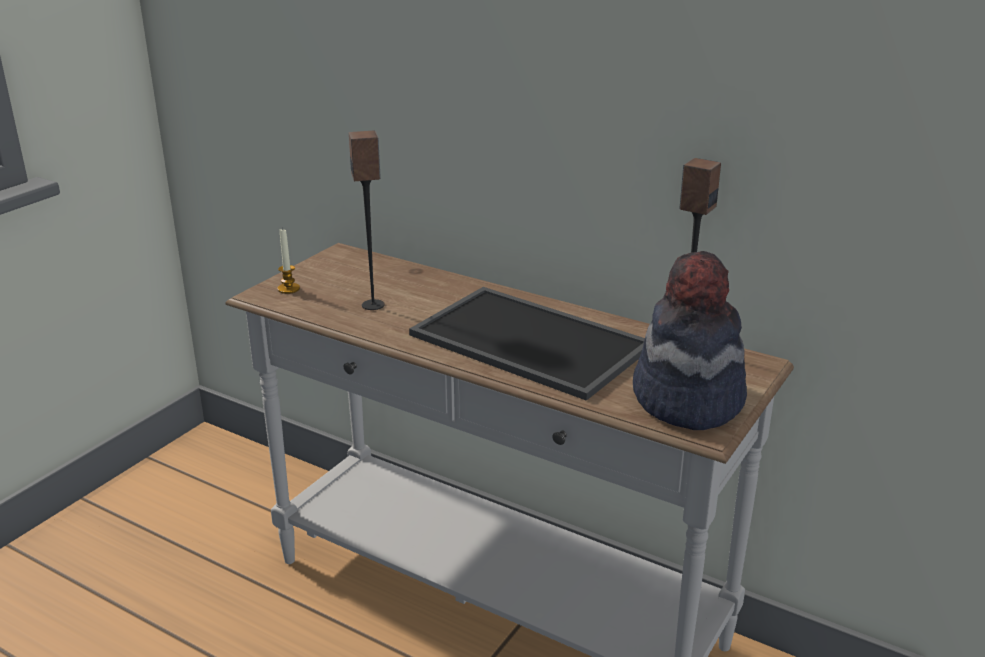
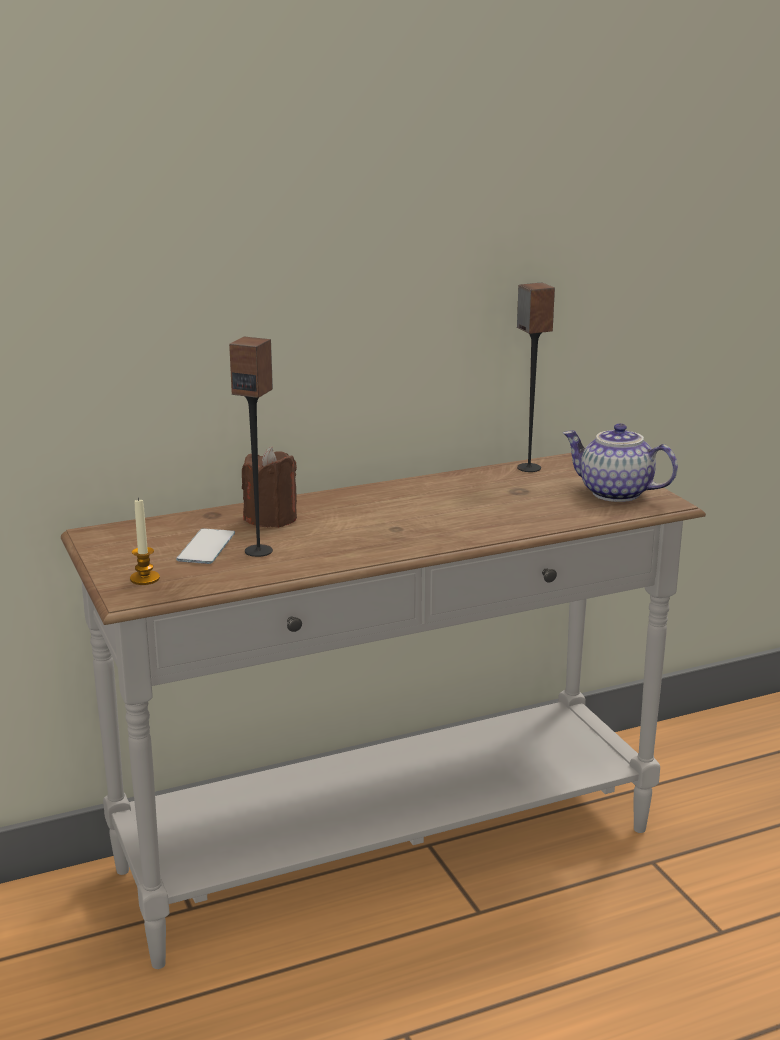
camera: 55 degrees left, 5 degrees down
(359, 288) = (206, 547): none -> phone
(434, 290) = (271, 519): none -> brown candle
(533, 340) = (441, 511): tray -> none
(686, 399) = (614, 493): hat -> teapot

